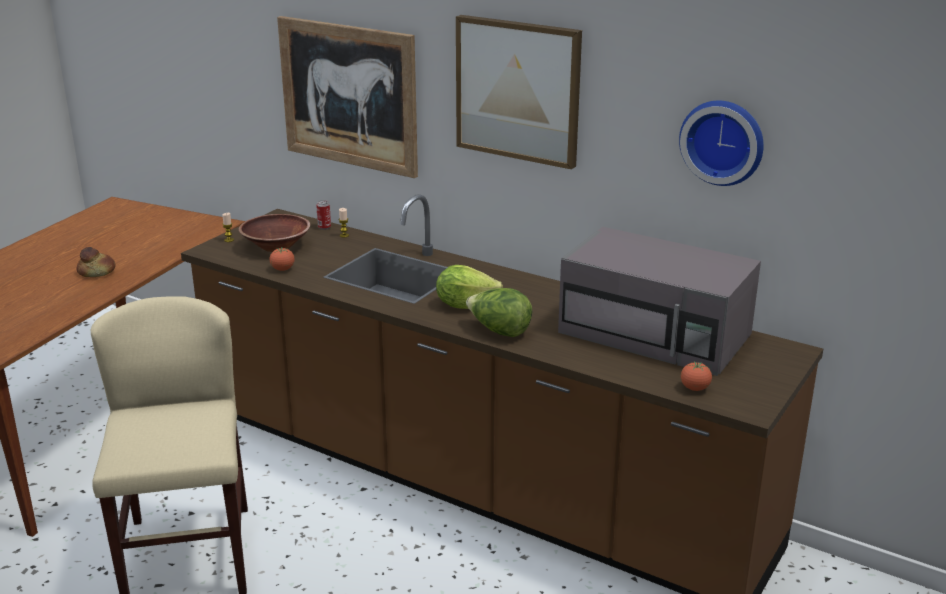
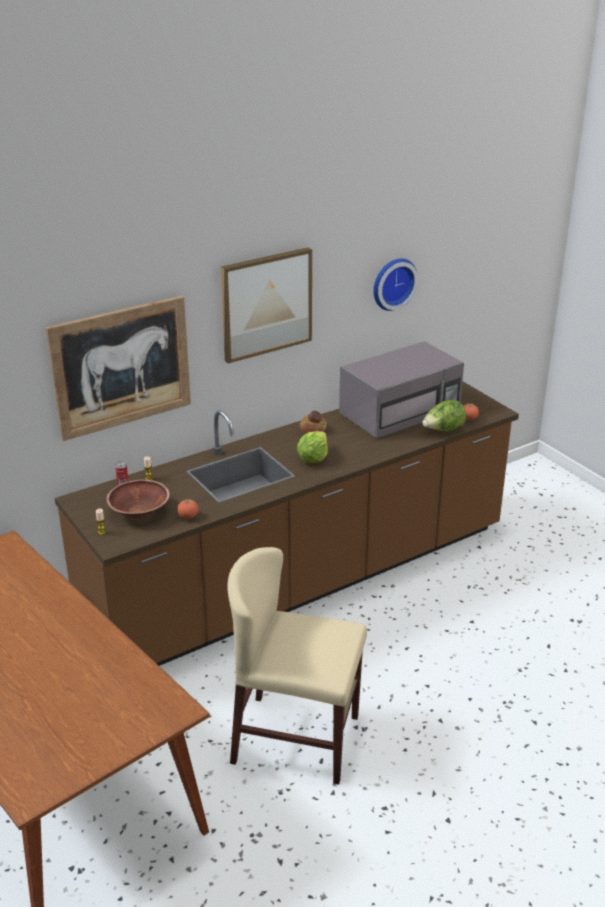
camera: 65 degrees left, 5 degrees up
(97, 272) = (46, 627): bread -> bread (313, 429)
(499, 331) = (360, 456): lettuce -> lettuce (443, 431)

